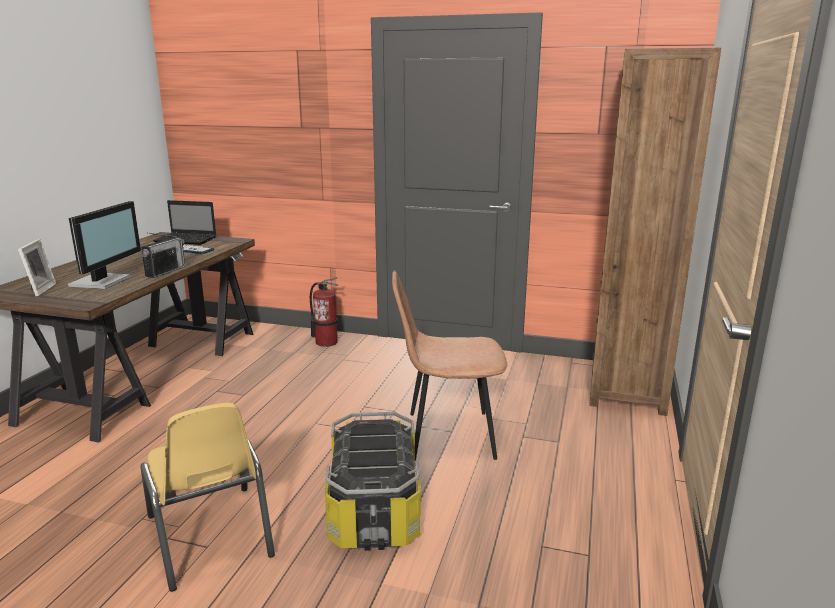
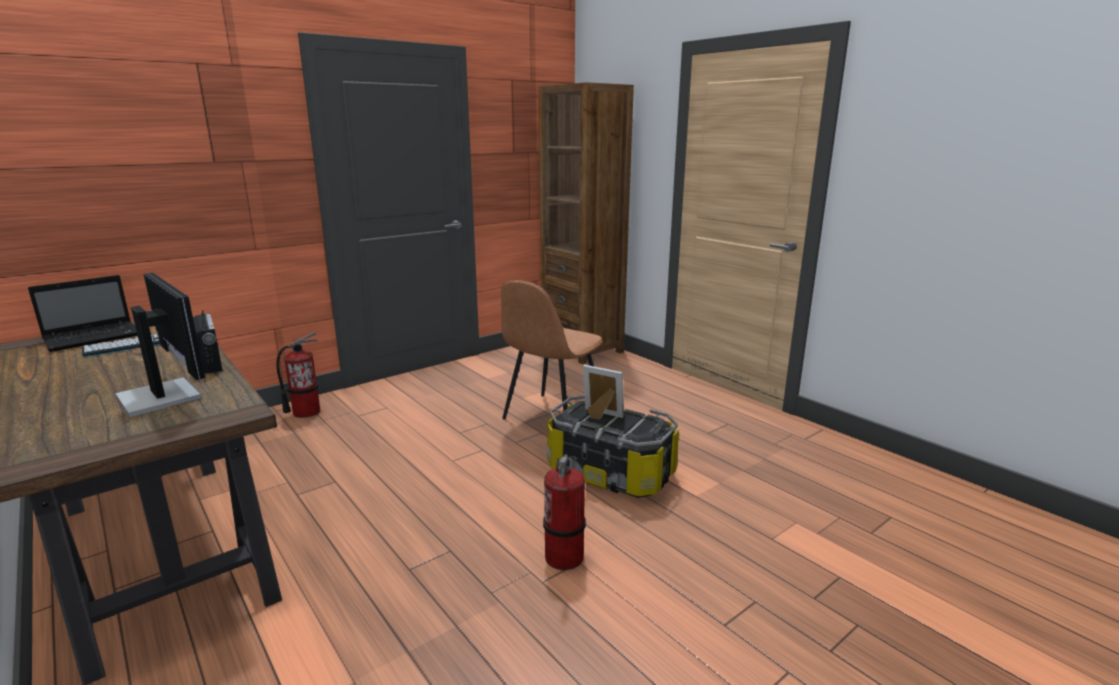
camera: 55 degrees left, 0 degrees up
(38, 290) = (95, 436): picture frame -> picture frame (600, 416)
(210, 536) = (565, 557): yellow chair -> fire extinguisher

